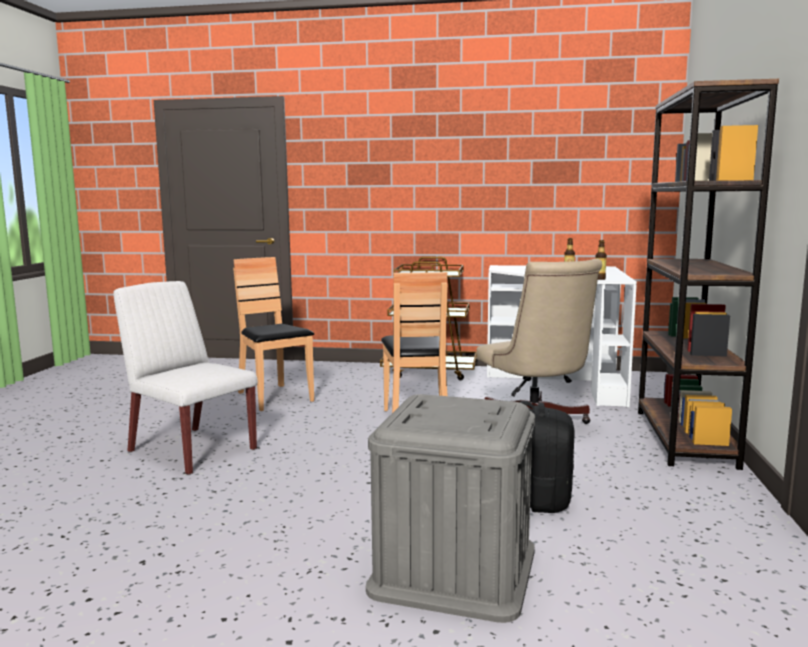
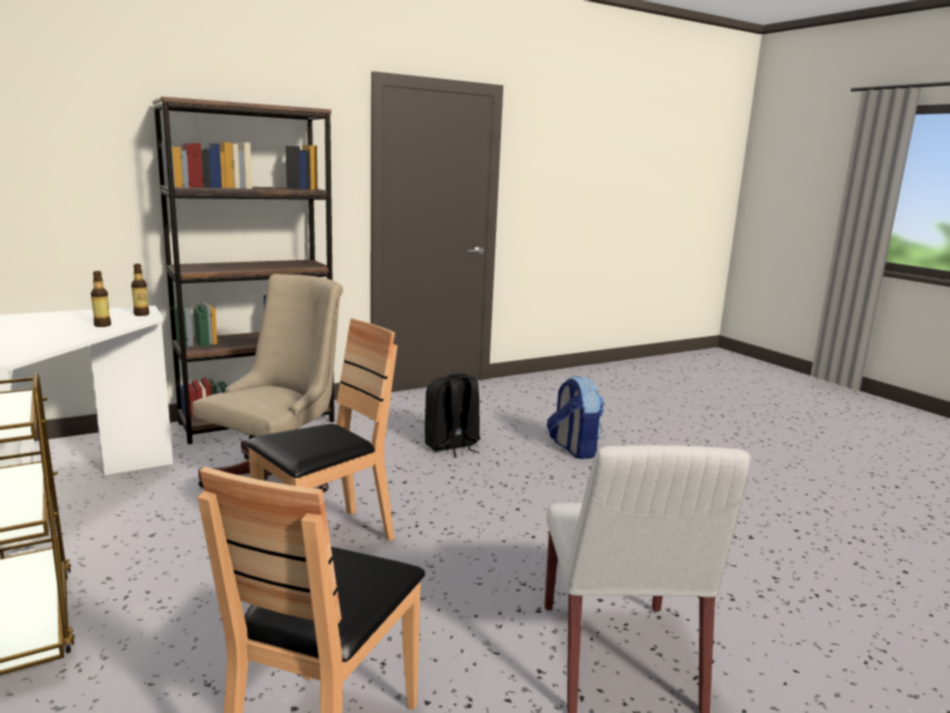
camera: 130 degrees left, 5 degrees up
(454, 569) = (573, 449): grey storage box -> backpack

